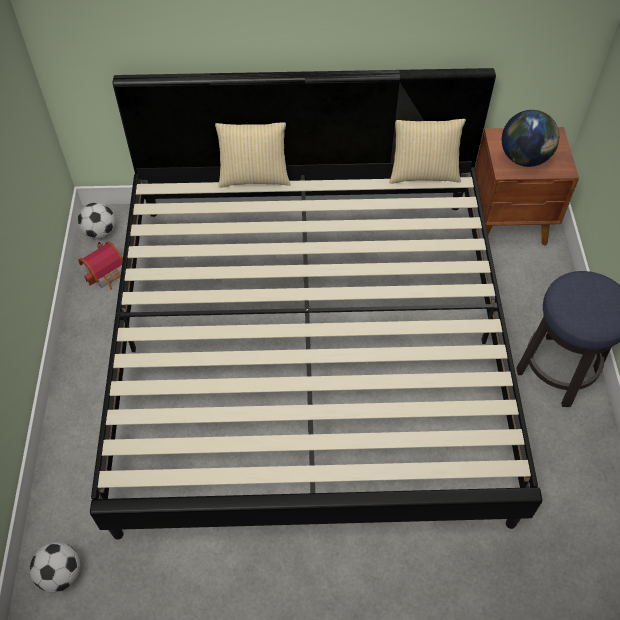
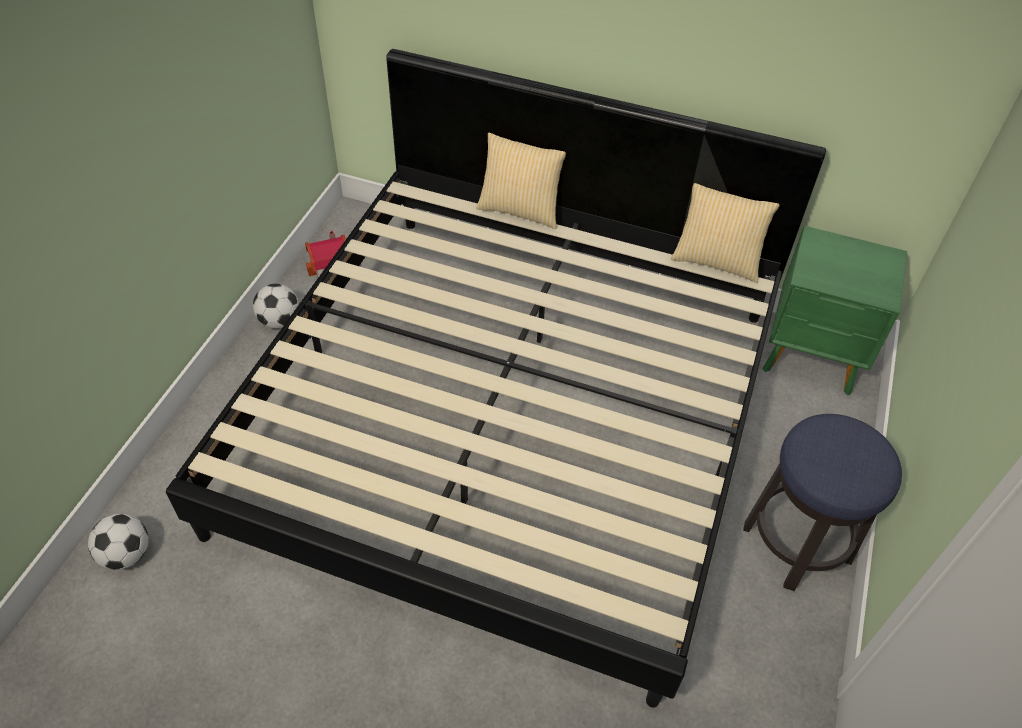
camera: 20 degrees right, 5 degrees down
(100, 232) = (346, 228): football -> football (280, 321)
(509, 224) = (812, 357): brown nightstand -> green nightstand
(524, 158) = (838, 271): globe -> none

